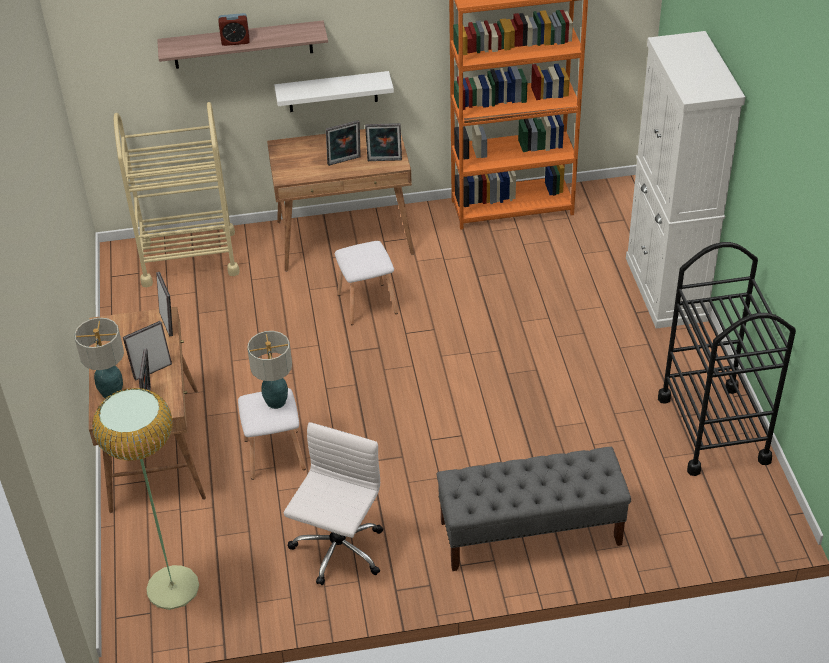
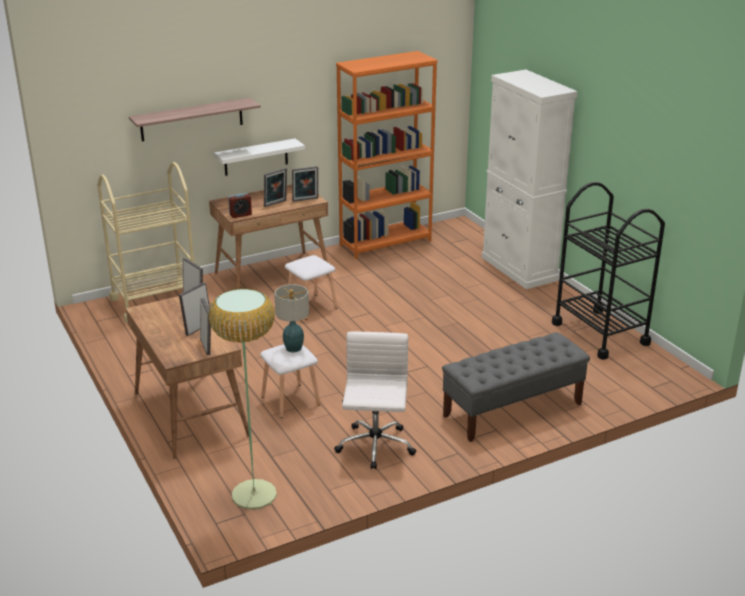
camera: 20 degrees left, 15 degrees down
(112, 392) = (172, 345): table lamp -> none
(235, 41) = (191, 111): alarm clock -> alarm clock (240, 215)

